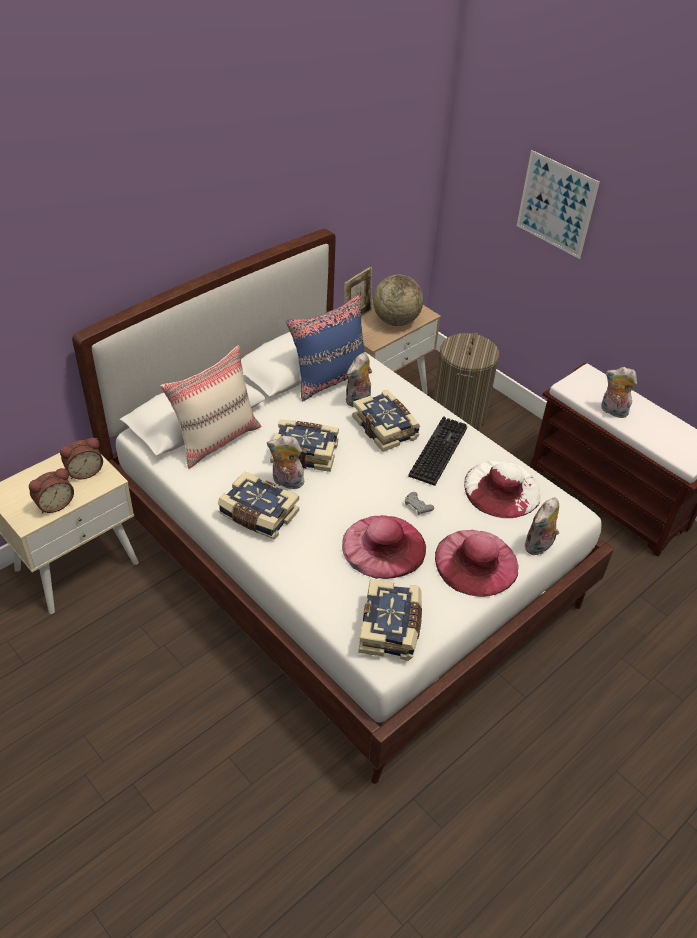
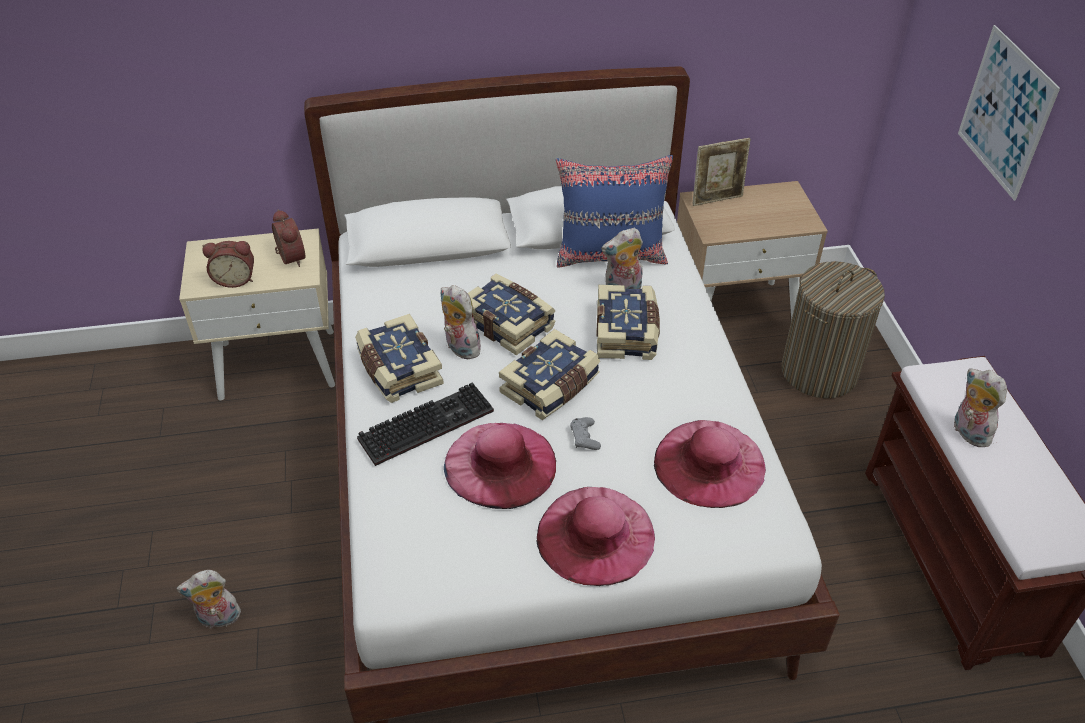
camera: 35 degrees right, 0 degrees up
(84, 471) = (289, 258): alarm clock -> alarm clock turned 120 degrees counterclockwise
(216, 439) = (429, 273): beige pillow -> none
(391, 628) = (424, 560): book -> book (551, 387)
(396, 321) = (762, 218): globe -> none
(437, 450) = (667, 383): keyboard -> keyboard (427, 423)
(502, 489) = (709, 463): white hat -> pink hat
(539, 547) = (695, 555): plush toy -> plush toy (218, 619)

